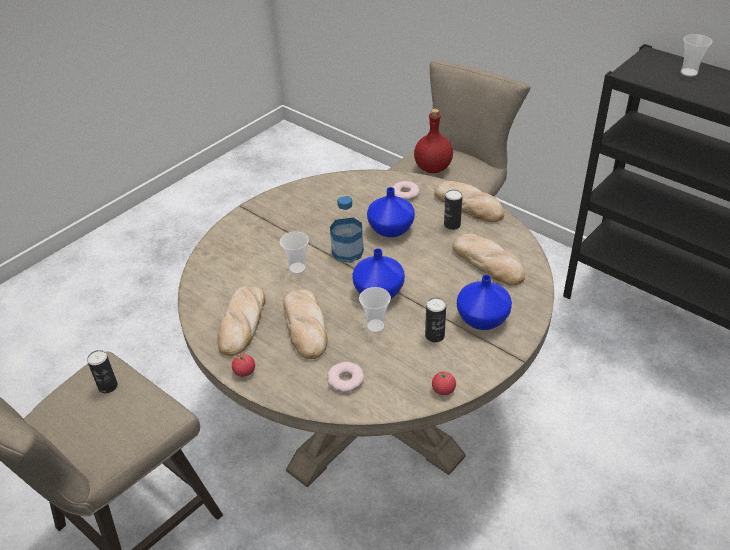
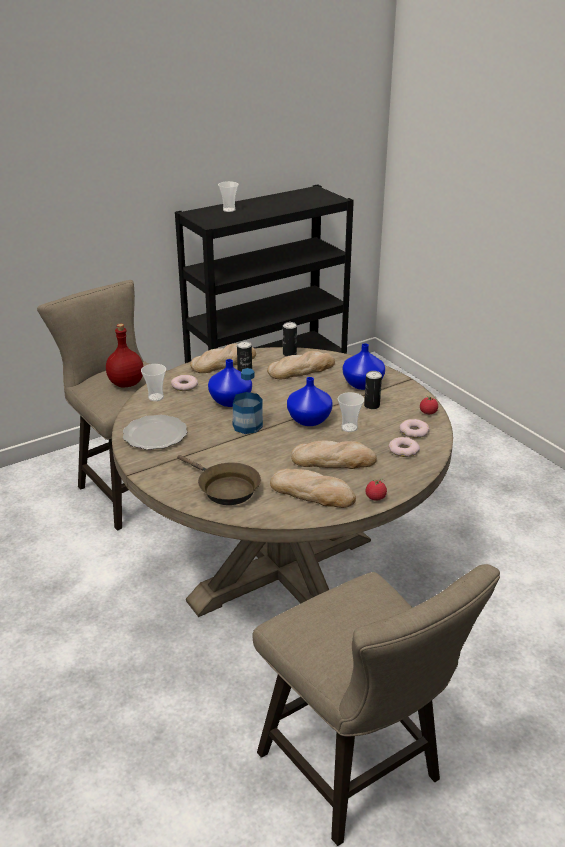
camera: 75 degrees left, 10 degrees down
(108, 386) = (326, 614): can -> can (289, 354)
(233, 265) = (225, 488): none -> brown frying pan
(297, 268) = (253, 454): cup -> cup (156, 397)
(308, 202) = (156, 435): none -> plate
(391, 383) = (414, 431): none -> donut

